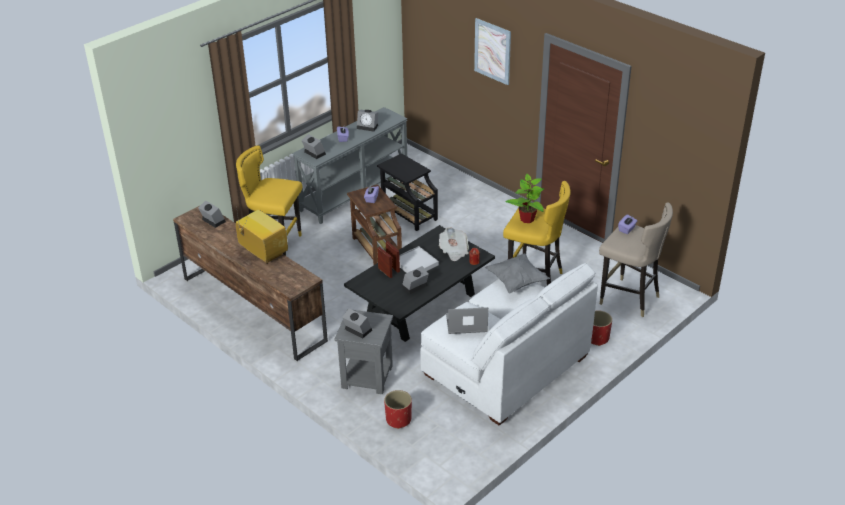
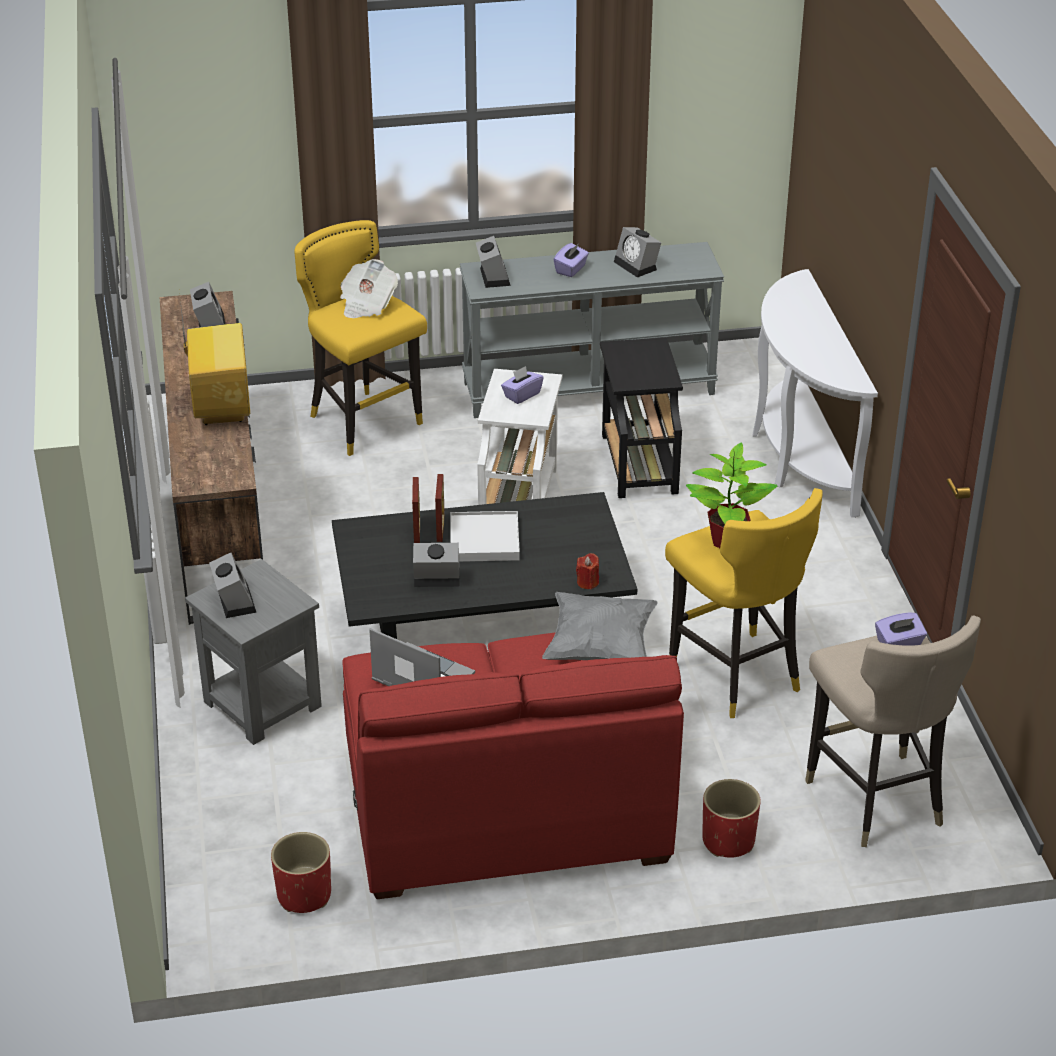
camera: 35 degrees right, 0 degrees up
(376, 247) = (519, 496): brown side table -> white side table
(398, 420) = (230, 800): red planter -> red planter (304, 895)
(453, 251) = (574, 548): newspaper -> newspaper (367, 304)
(466, 186) = (798, 456): none -> white console table
(492, 51) = (875, 183): picture -> none
(505, 366) = (504, 804): white sofa -> red sofa

